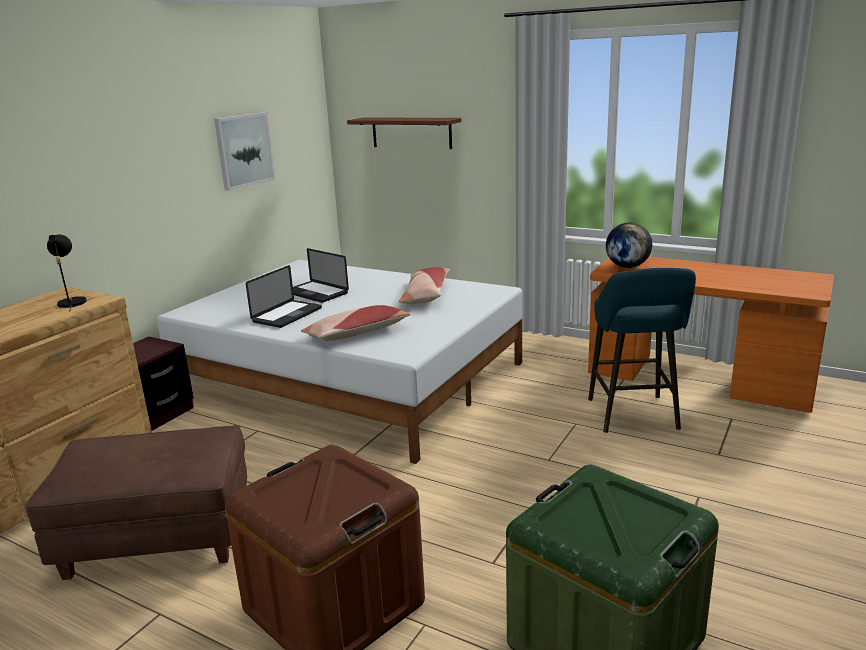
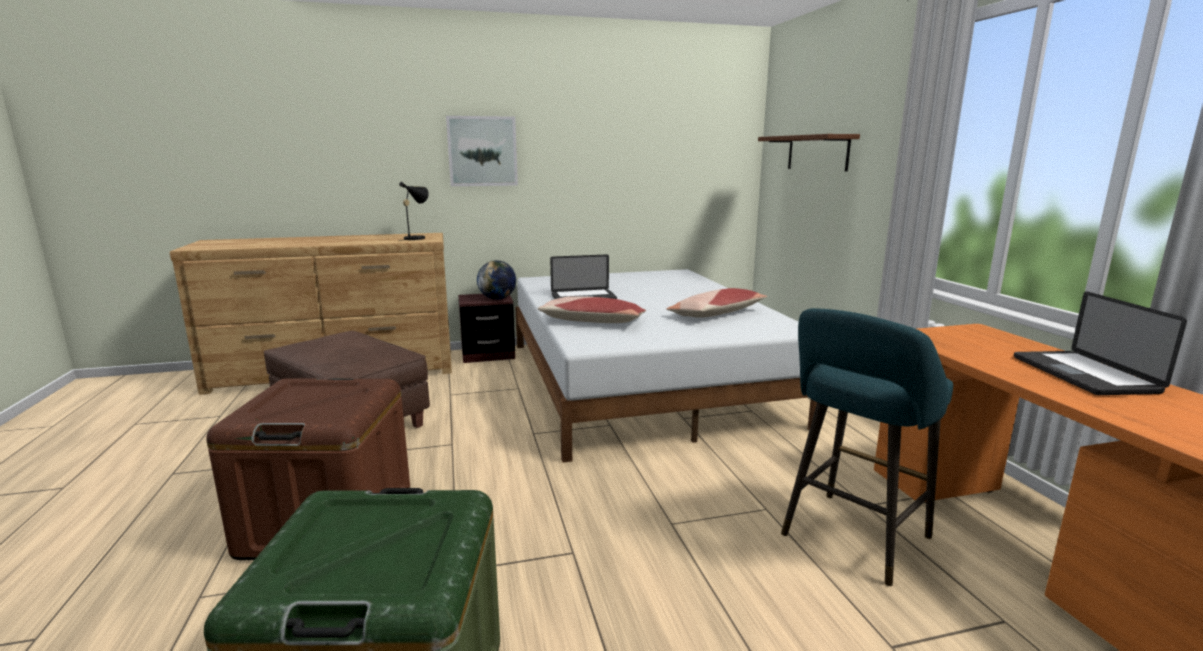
camera: 45 degrees right, 5 degrees down
(244, 150) = (644, 155): picture -> picture (482, 151)
(316, 293) = (639, 290): laptop -> laptop (1083, 374)
(627, 266) = (958, 338): globe -> globe (497, 298)

